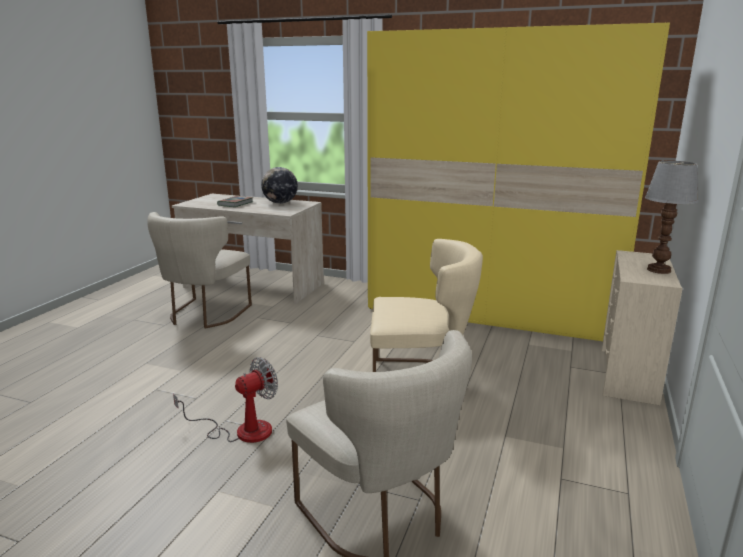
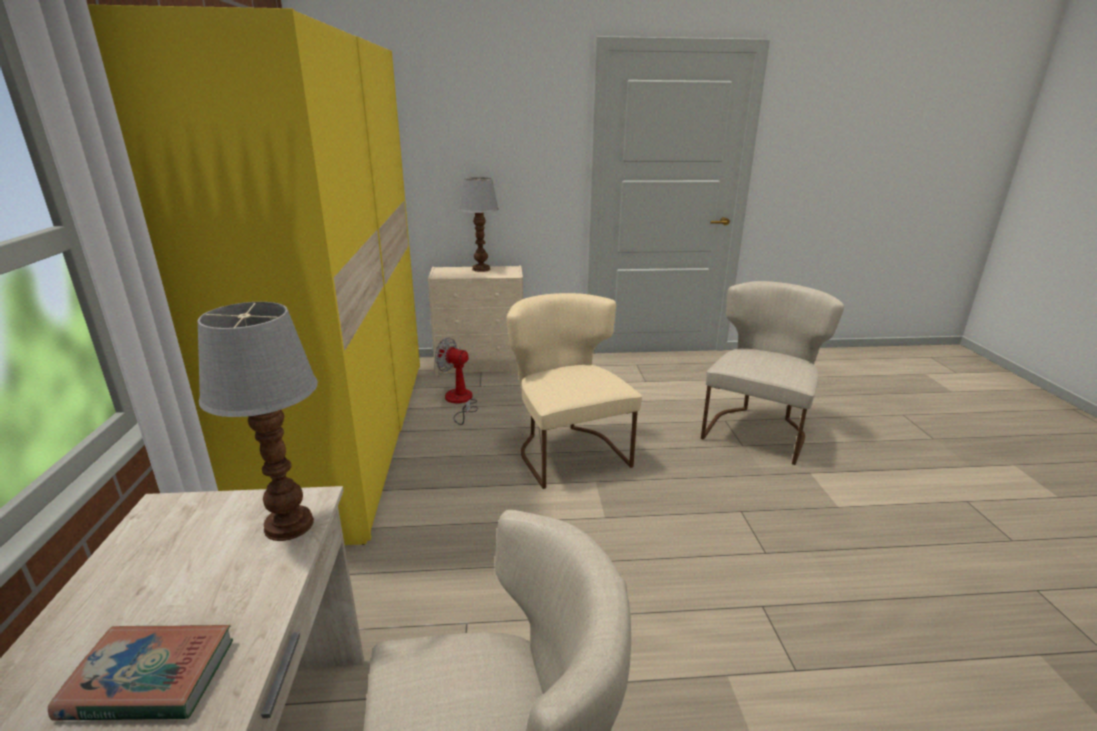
camera: 115 degrees left, 5 degrees up
(241, 430) = (764, 531): fan -> fan (460, 402)
(277, 211) = (288, 524): none -> table lamp
(280, 203) = (153, 563): globe -> none

